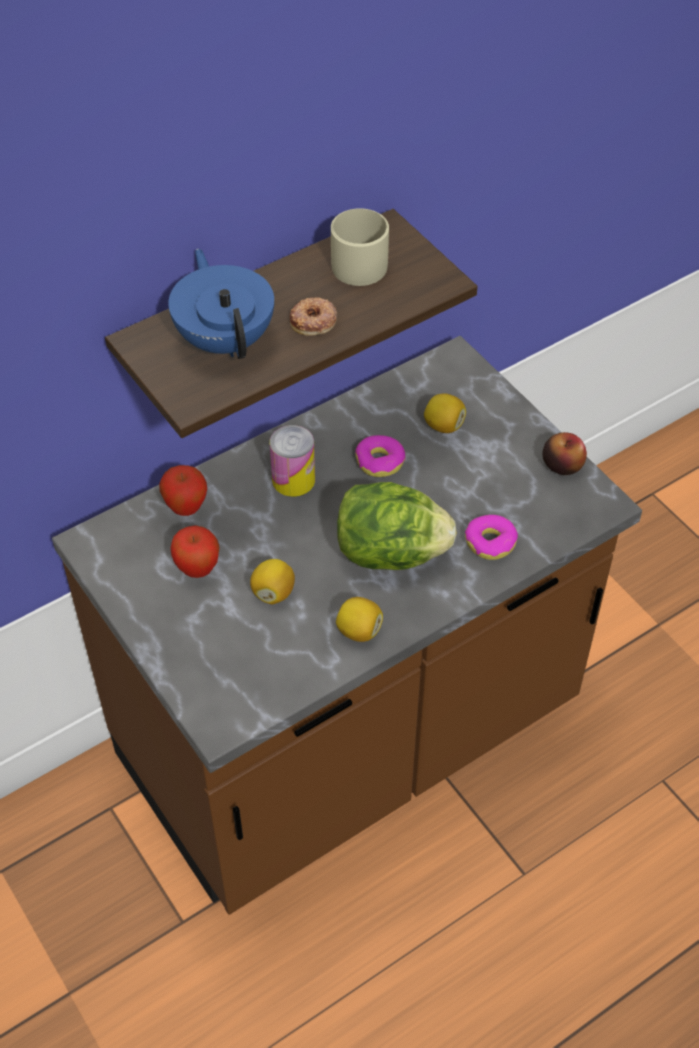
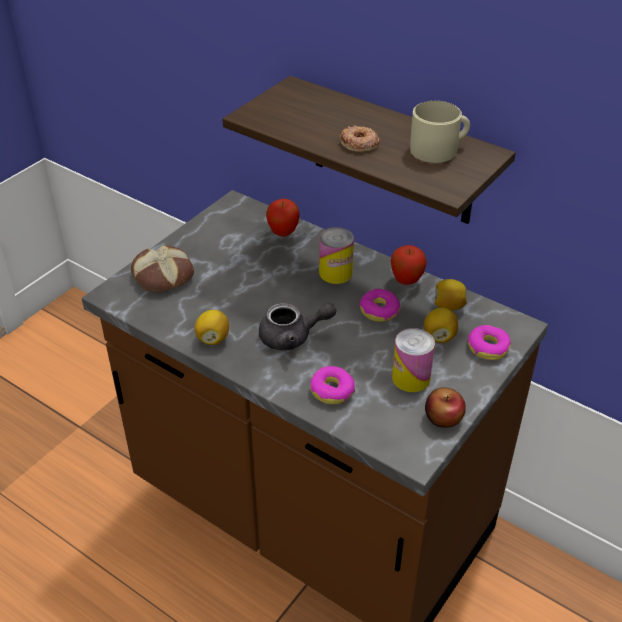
camera: 70 degrees right, 10 degrees down
(197, 569) = (234, 251): apple -> apple (406, 281)
(211, 658) = (163, 276): none -> bread
(225, 339) = (316, 114): blue teapot -> none
(273, 592) = (229, 289): lemon -> lemon (448, 306)
(390, 553) = (293, 337): lettuce -> grey teapot
(477, 393) = (488, 347): none -> donut
(497, 470) = (411, 378): none -> can

